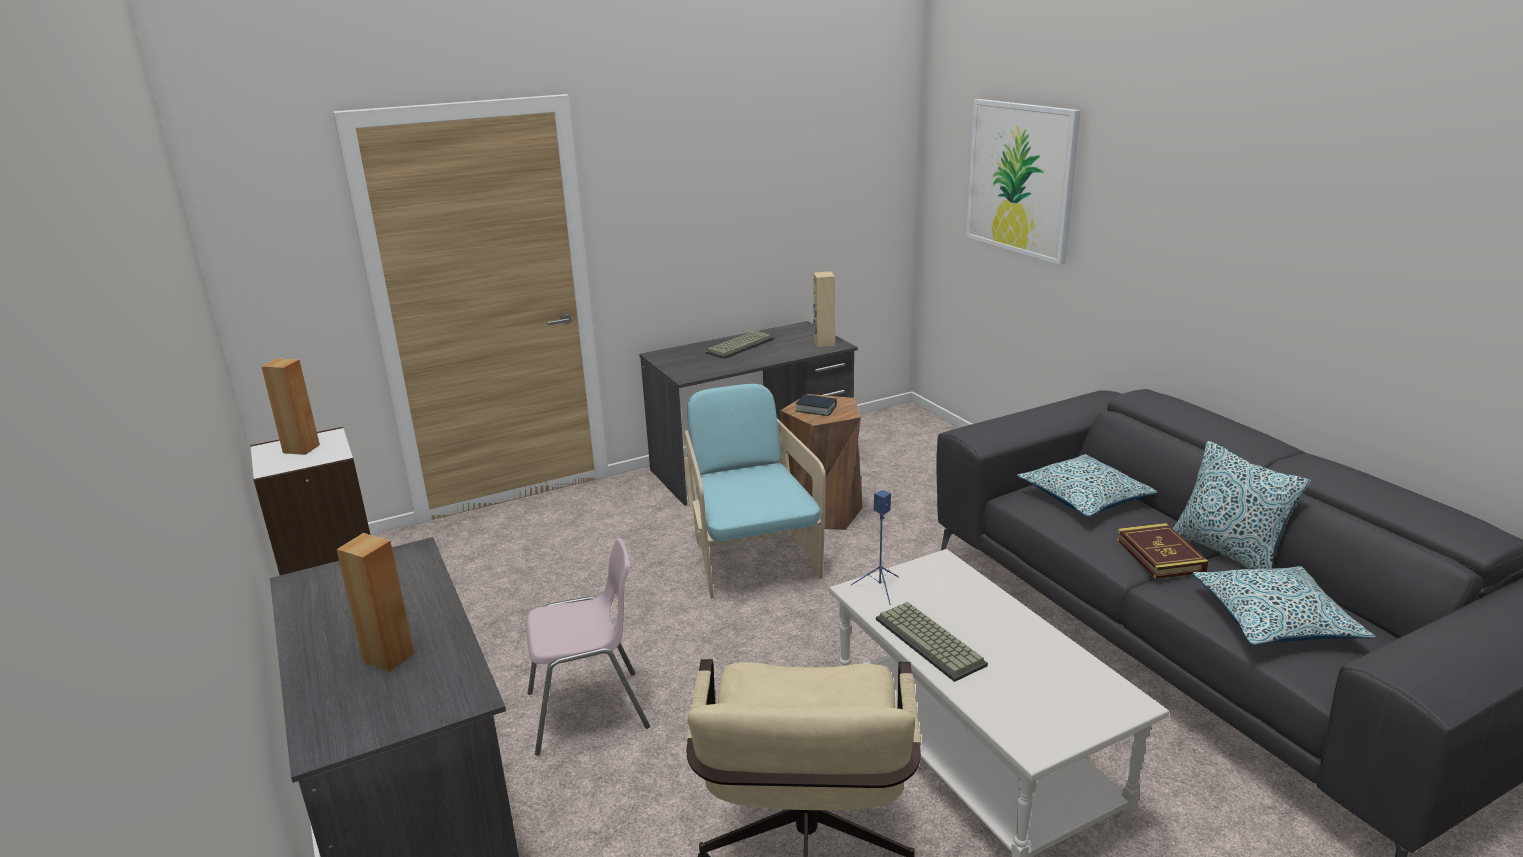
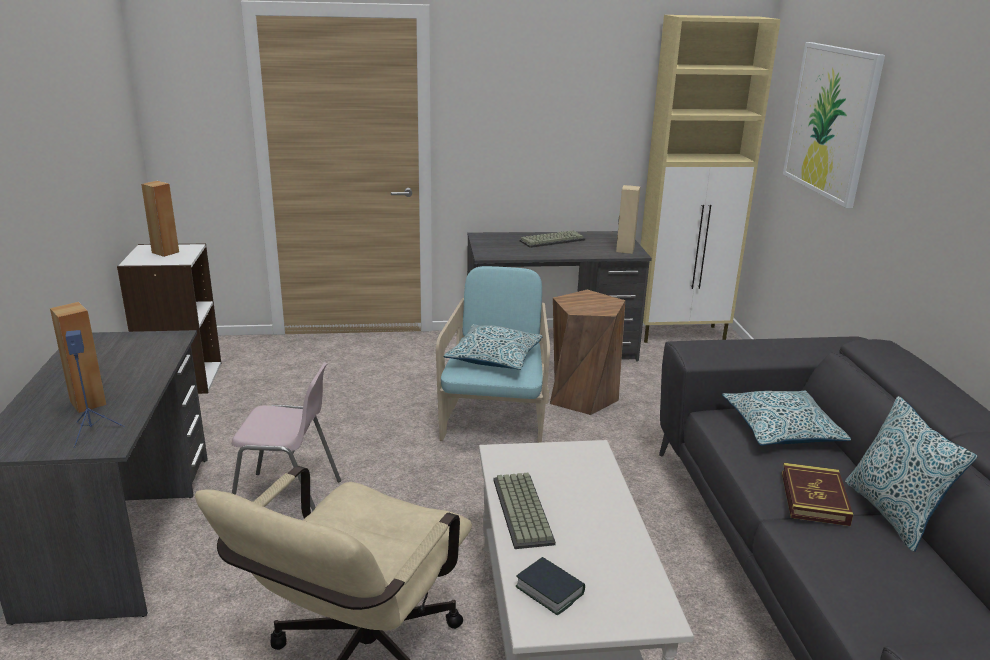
camera: 20 degrees right, 0 degrees up
(816, 409) = (583, 302): book -> book (549, 590)
(874, 422) = (681, 334): none -> beige cabinet
(880, 588) = (519, 457): blue speaker -> blue speaker (92, 432)
(1274, 620) = (886, 589): pillow -> pillow (494, 358)

